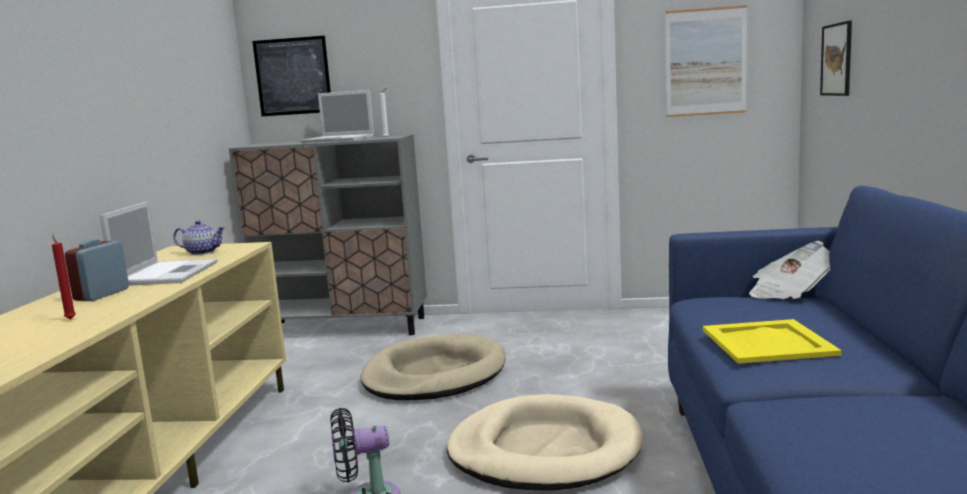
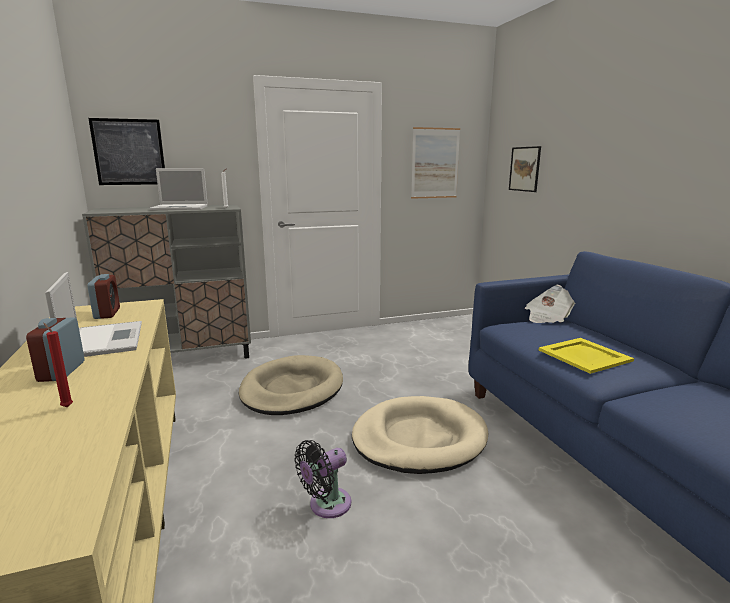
camera: 25 degrees left, 5 degrees up
(202, 252) = (107, 313): teapot -> alarm clock

